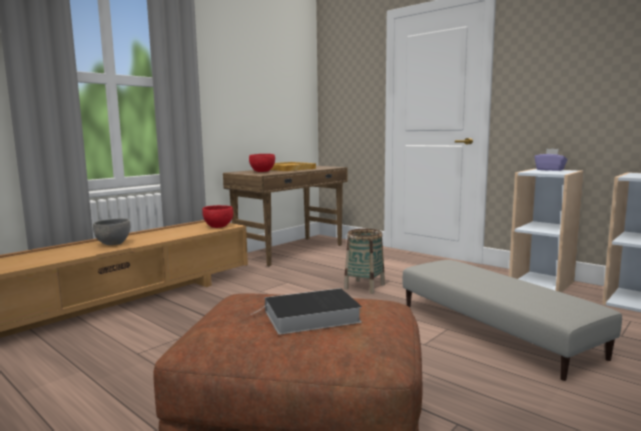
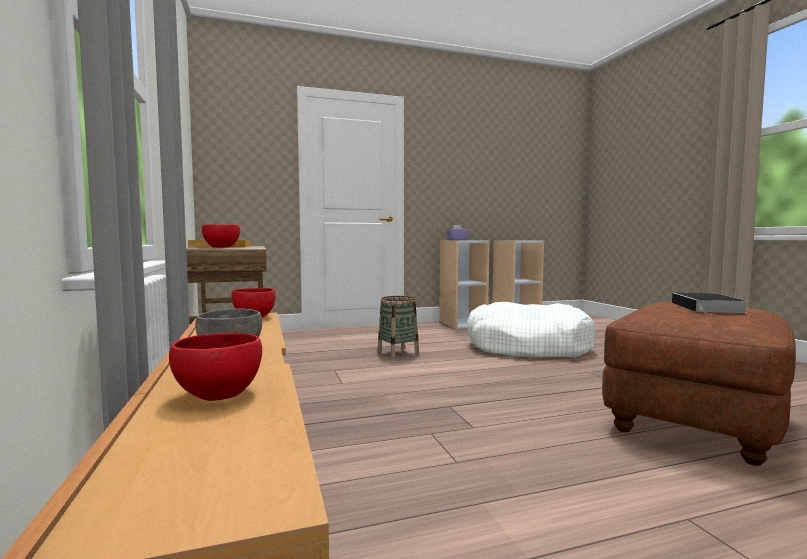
camera: 60 degrees left, 5 degrees down
(35, 258) = (220, 394): none -> red bowl
(495, 329) = (527, 347): grey ottoman -> white dog bed

